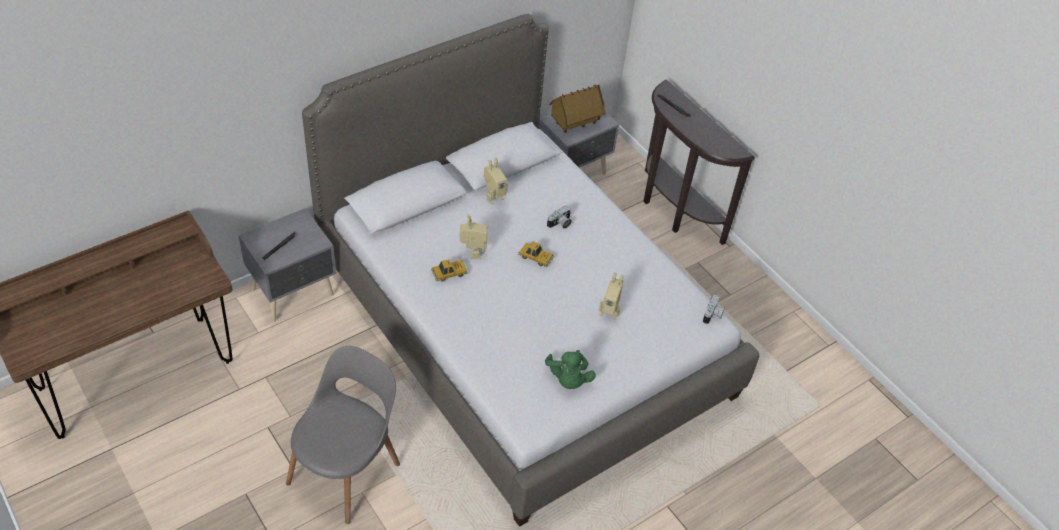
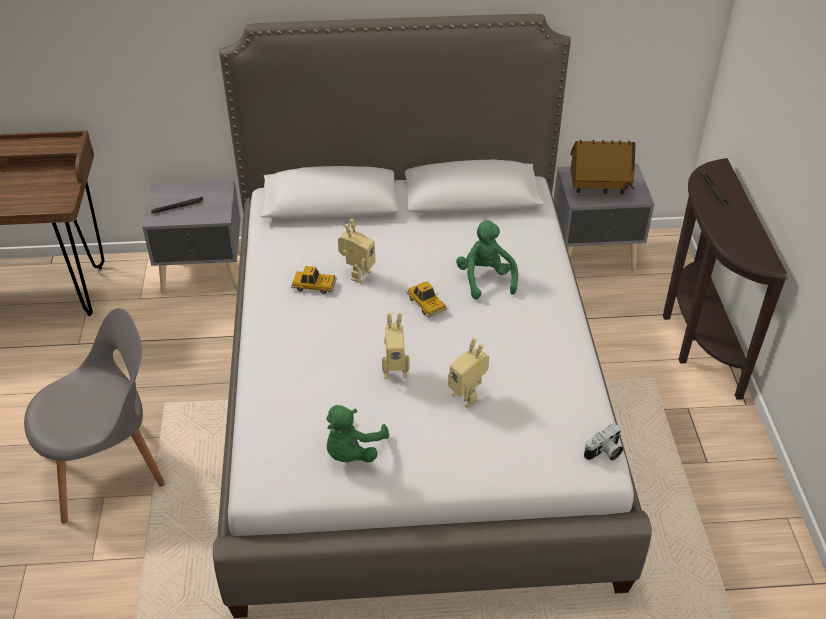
camera: 35 degrees right, 5 degrees down
(493, 197) = (430, 227): toy robot -> toy robot (395, 370)
(560, 224) = (485, 279): camera -> green plush toy

